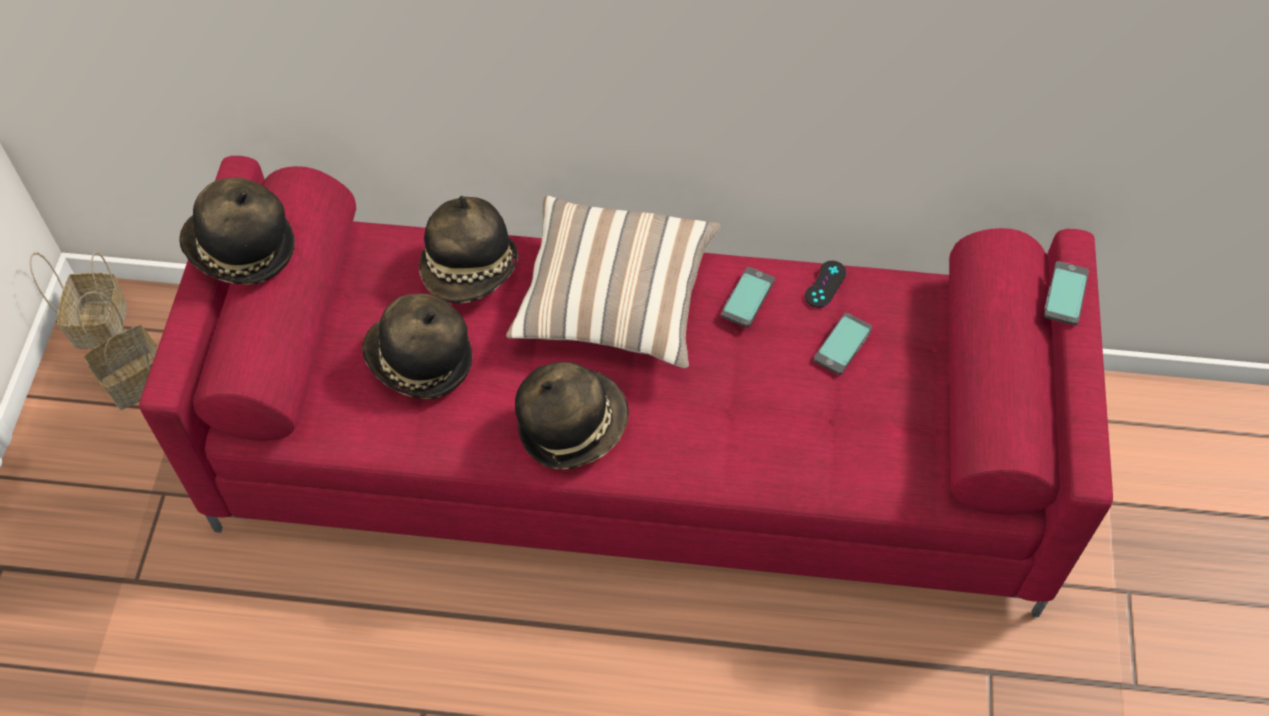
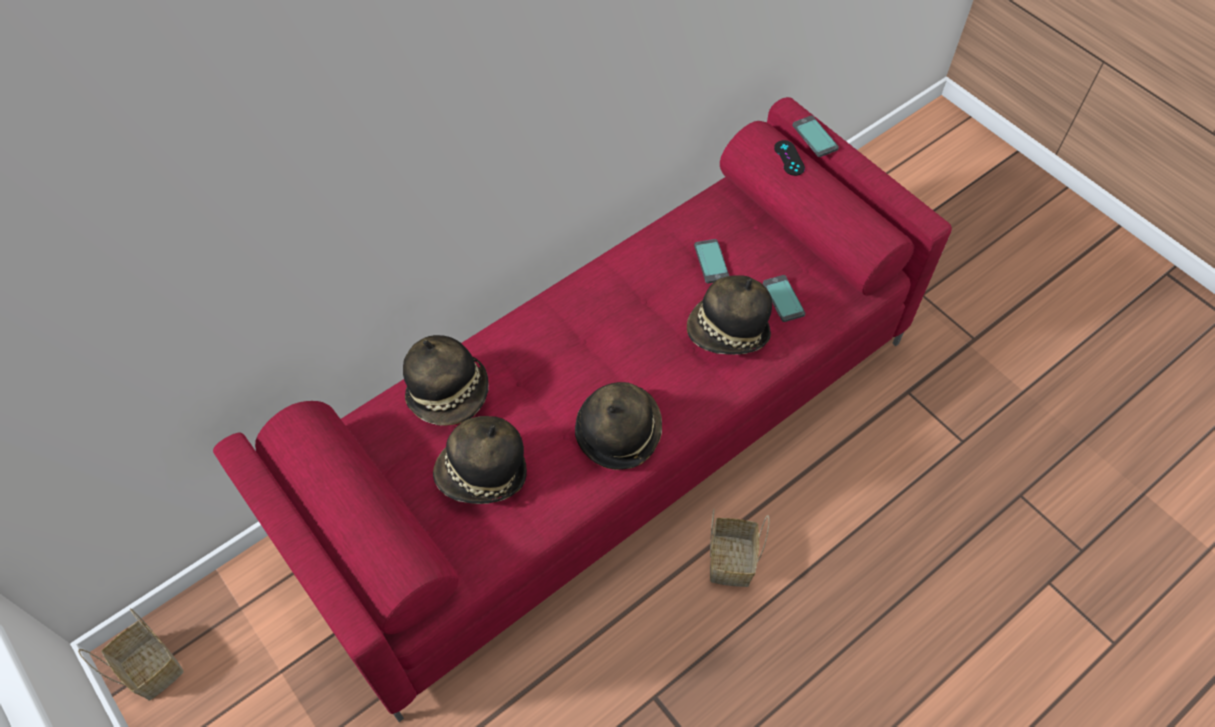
camera: 45 degrees left, 0 degrees up
(137, 378) = (225, 677): basket -> basket (730, 559)
(241, 251) = (307, 496): hat -> hat (728, 333)
(615, 301) = (558, 340): pillow -> none
(747, 298) = (631, 277): phone -> phone (783, 299)
(825, 284) = (664, 236): black game controller -> black game controller (789, 158)

